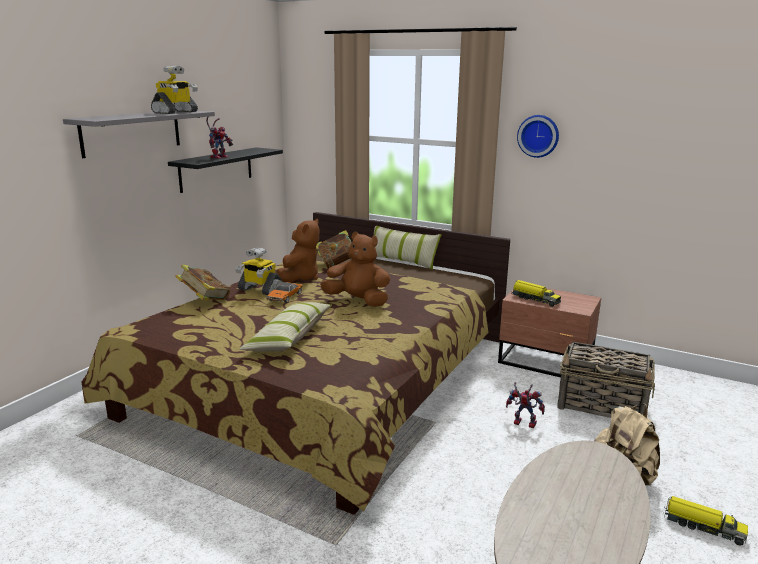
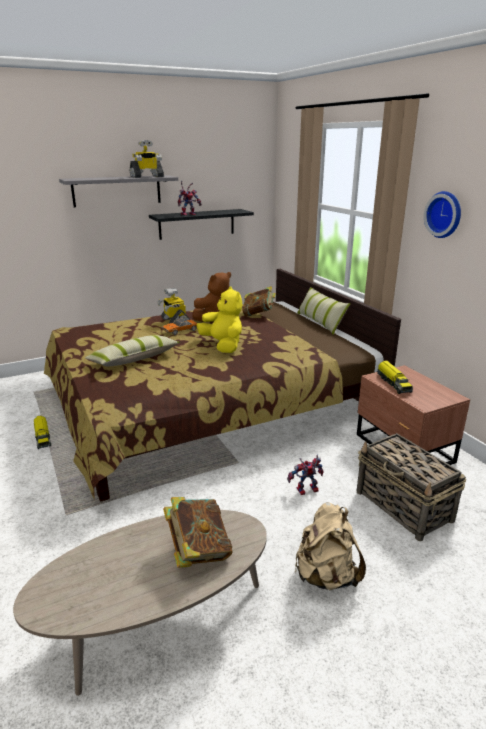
camera: 35 degrees right, 5 degrees up
(204, 300) = (131, 321): book -> book (198, 550)
(358, 301) = (223, 345): brown plush toy -> yellow plush toy
(522, 423) = (306, 491): toy robot -> toy robot turned 75 degrees counterclockwise
(703, 527) = (344, 654): toy truck -> toy truck (42, 437)

